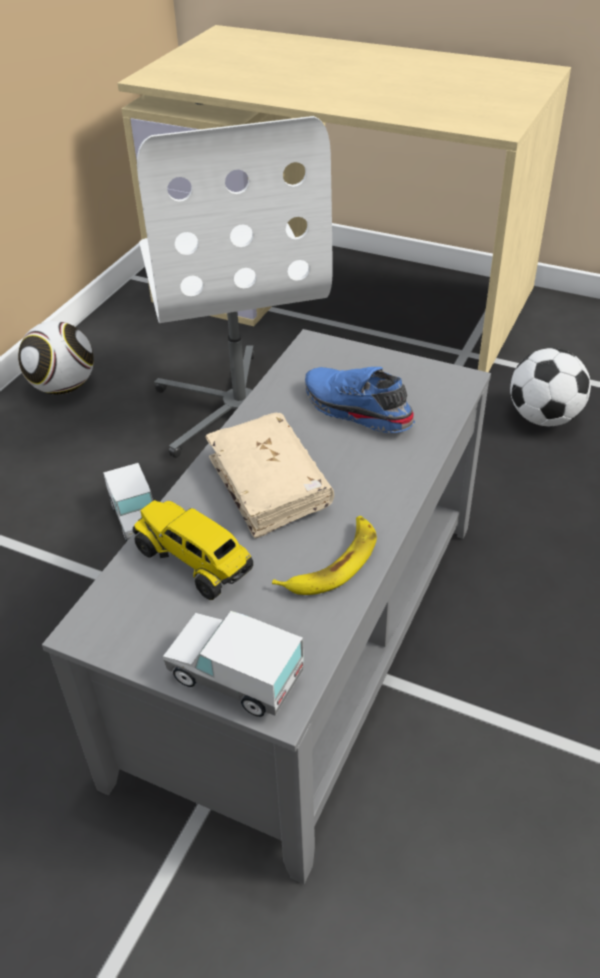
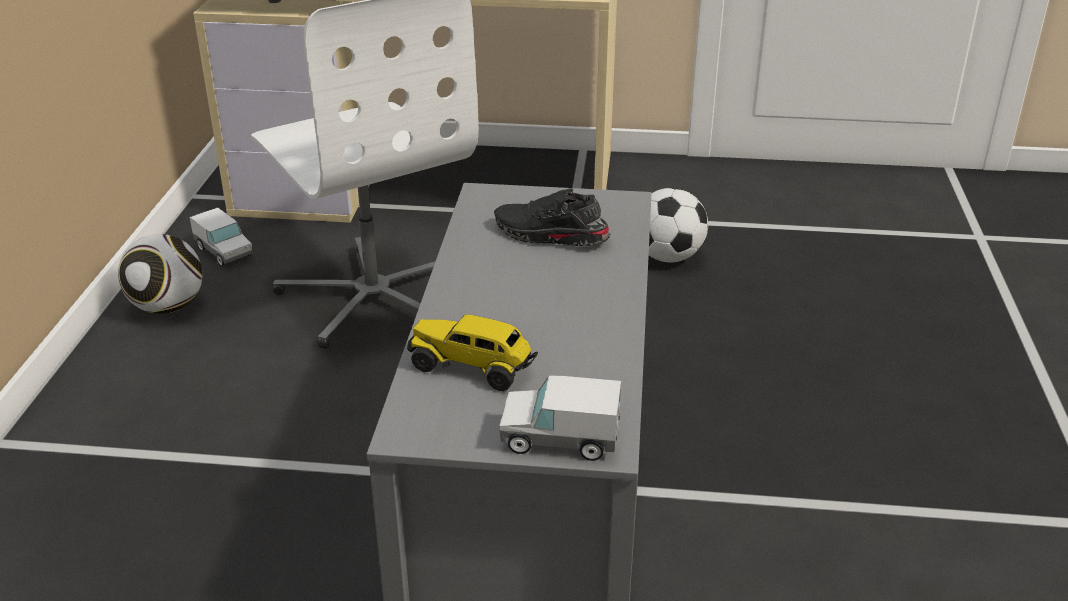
camera: 20 degrees left, 10 degrees down
(136, 518) = (309, 408): toy truck -> toy truck (224, 252)
(269, 485) = (505, 302): beige book -> none
(333, 563) = (595, 346): banana -> none
(355, 411) = (549, 236): blue shoe -> black shoe

